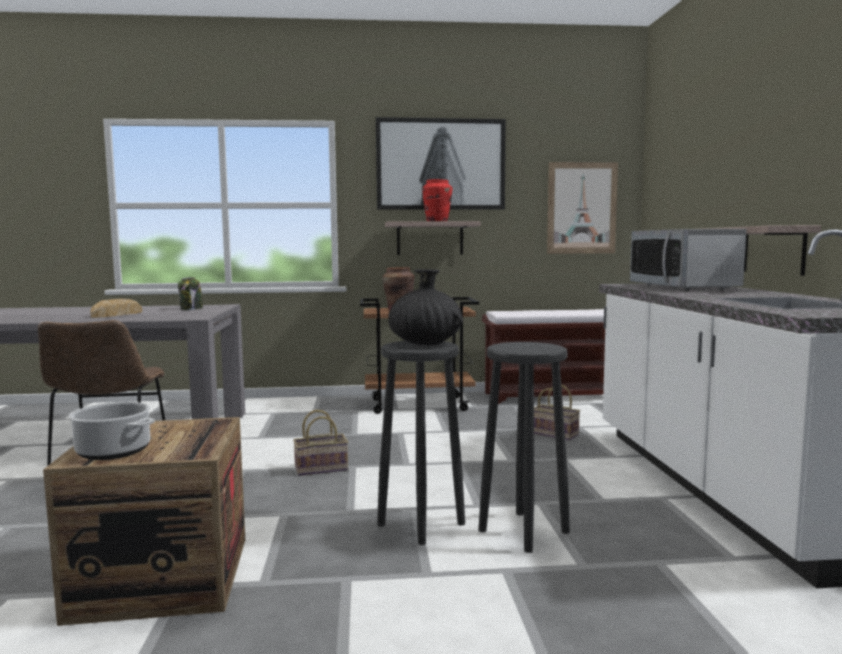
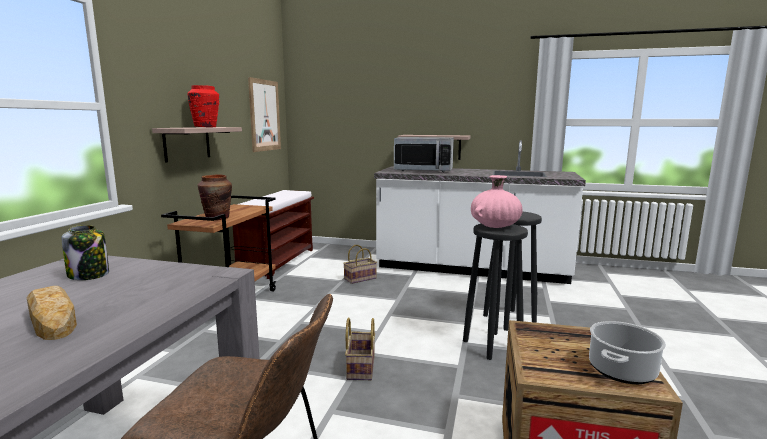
camera: 70 degrees left, 5 degrees up
(425, 343) = (494, 226): black vase -> pink vase
(441, 164) = (188, 69): picture -> none

